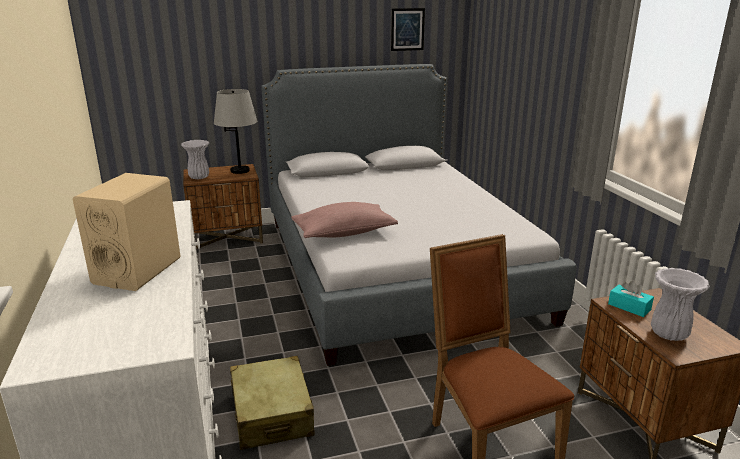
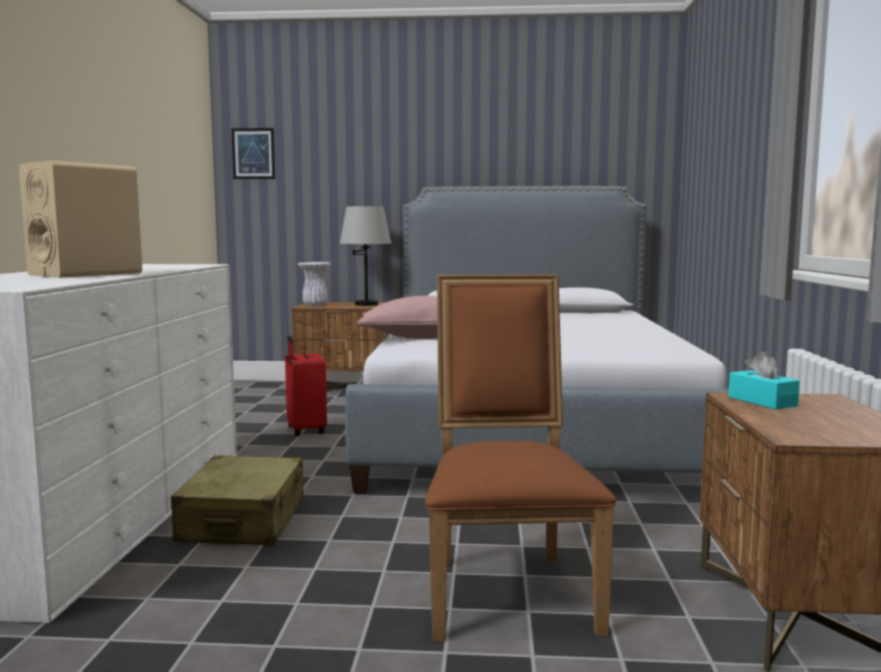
camera: 20 degrees right, 15 degrees down
(236, 298) = (305, 431): none -> red suitcase
(407, 29) = (594, 144): picture -> picture (253, 153)
(668, 334) = (800, 423): white vase -> none

